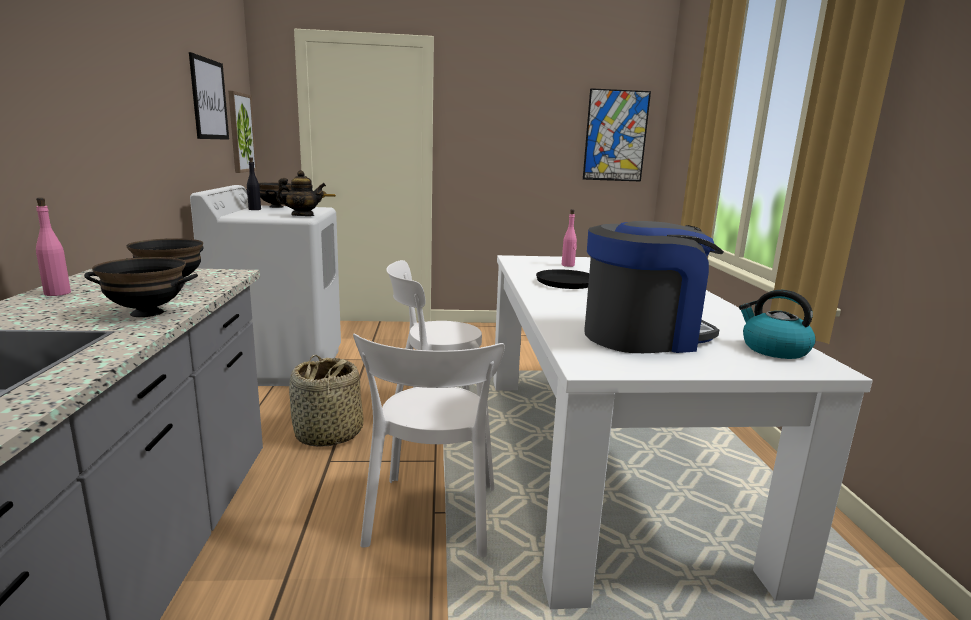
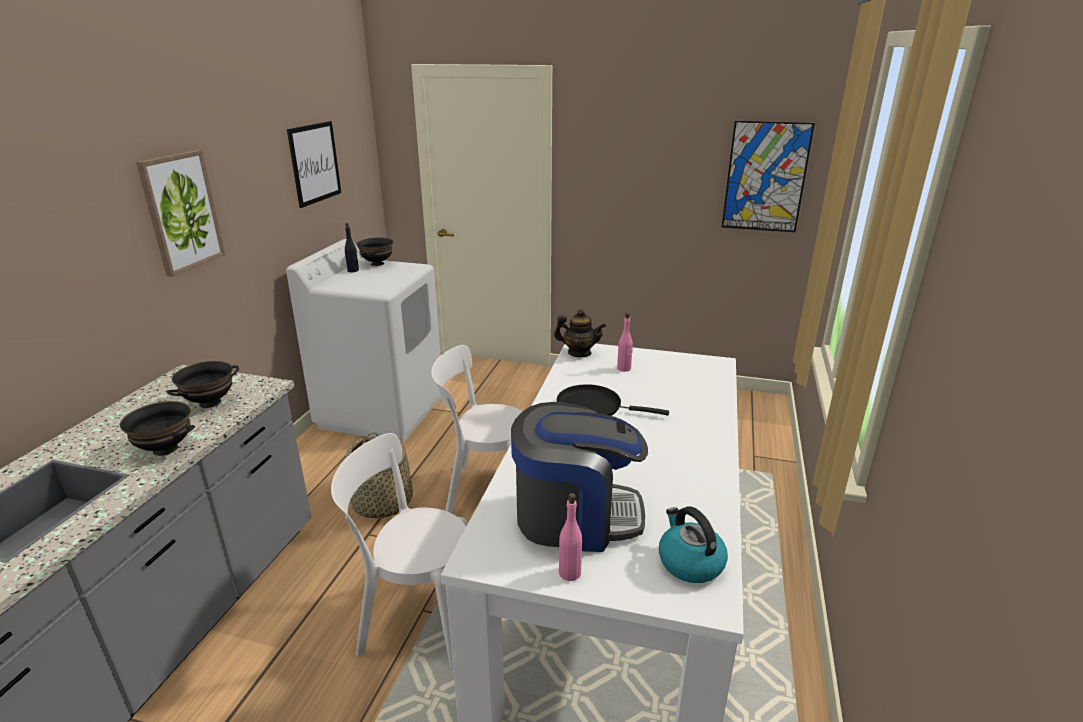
camera: 20 degrees right, 10 degrees up
(57, 293) = (129, 410): pink bottle -> pink bottle (570, 572)
(241, 133) = (359, 178): picture -> picture (181, 212)
(302, 216) = (384, 287): teapot -> teapot (579, 353)
(431, 519) = (416, 617): white chair -> white chair turned 75 degrees clockwise

